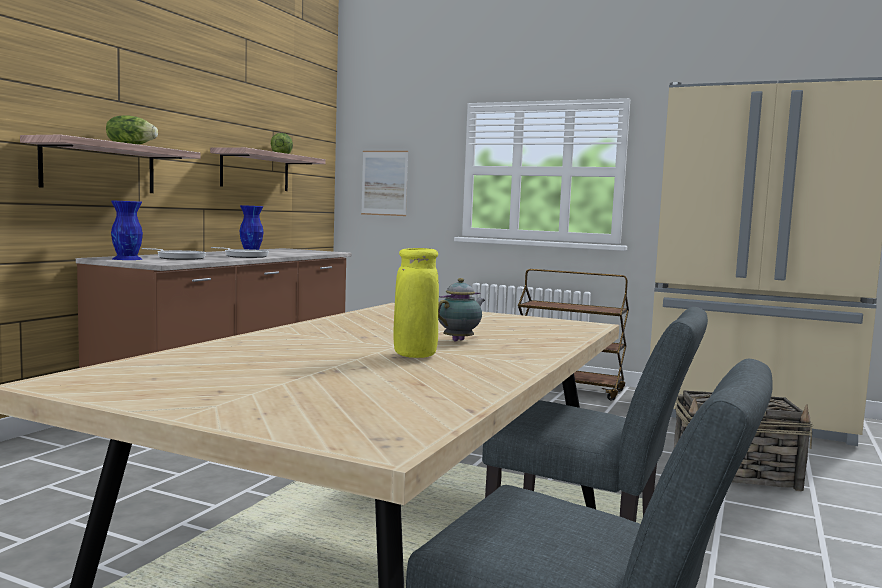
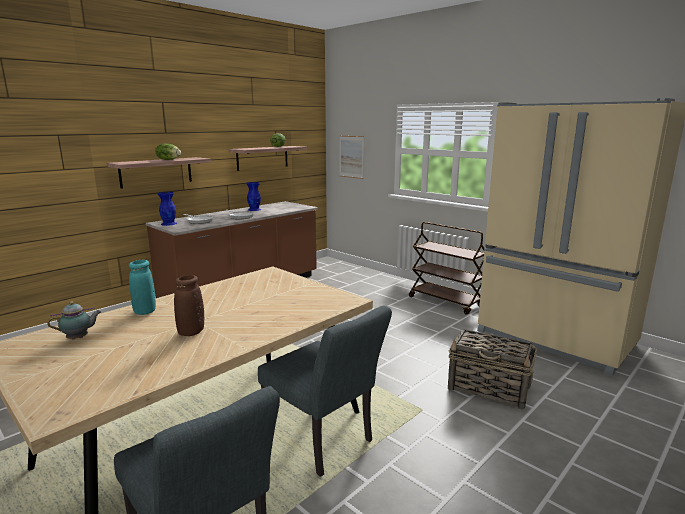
camera: 20 degrees right, 10 degrees up
(275, 341) = (145, 311): none -> turquoise vase
(415, 355) = (191, 332): yellow vase -> brown vase
(460, 340) = (240, 316): teapot -> teapot (79, 338)

